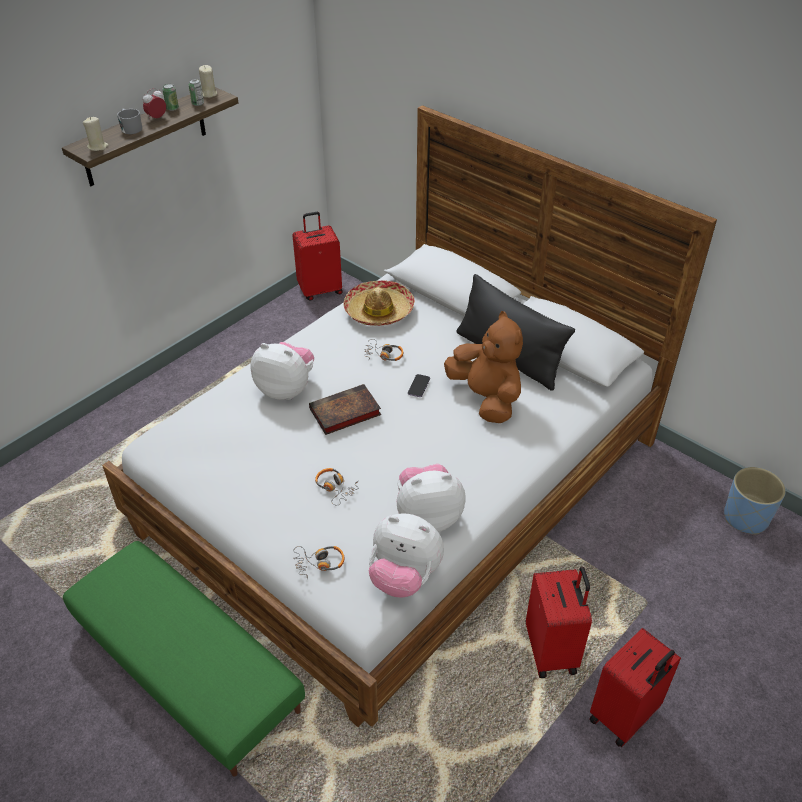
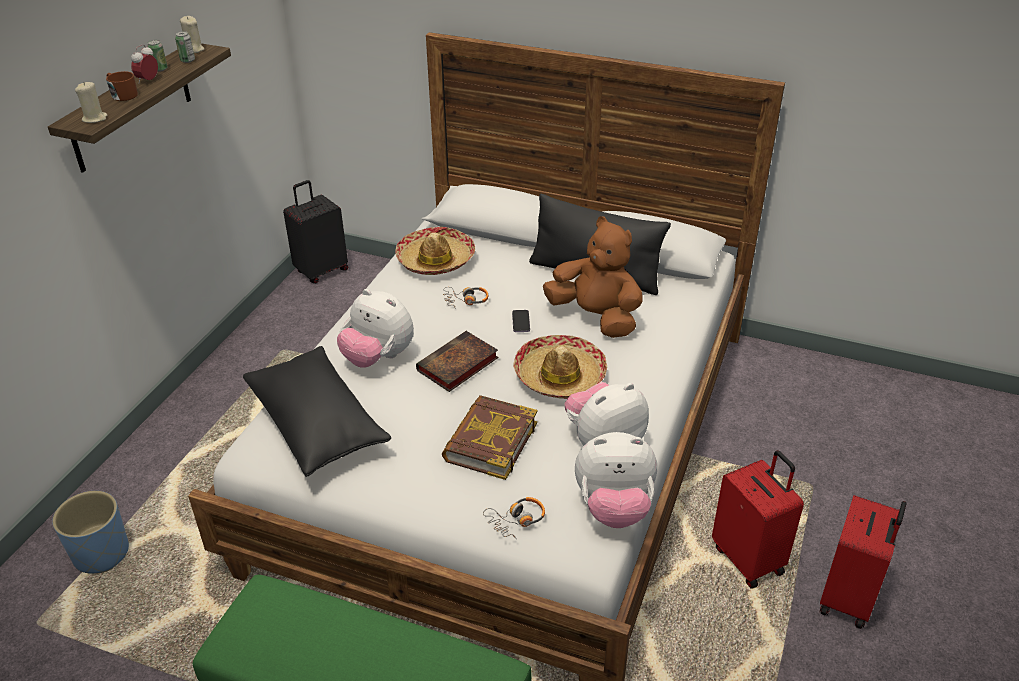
camera: 20 degrees left, 5 degrees down
(130, 128) = (122, 95): grey mug -> brown mug
(210, 435) = (317, 424): none -> black pillow
(286, 389) = (378, 357): plush toy -> plush toy turned 150 degrees counterclockwise
(320, 290) = (321, 270): red suitcase -> black suitcase
(335, 488) = (490, 442): headphones -> book
(424, 445) = (559, 376): none -> hat
(745, 517) = (856, 384): blue planter -> blue planter (101, 553)

